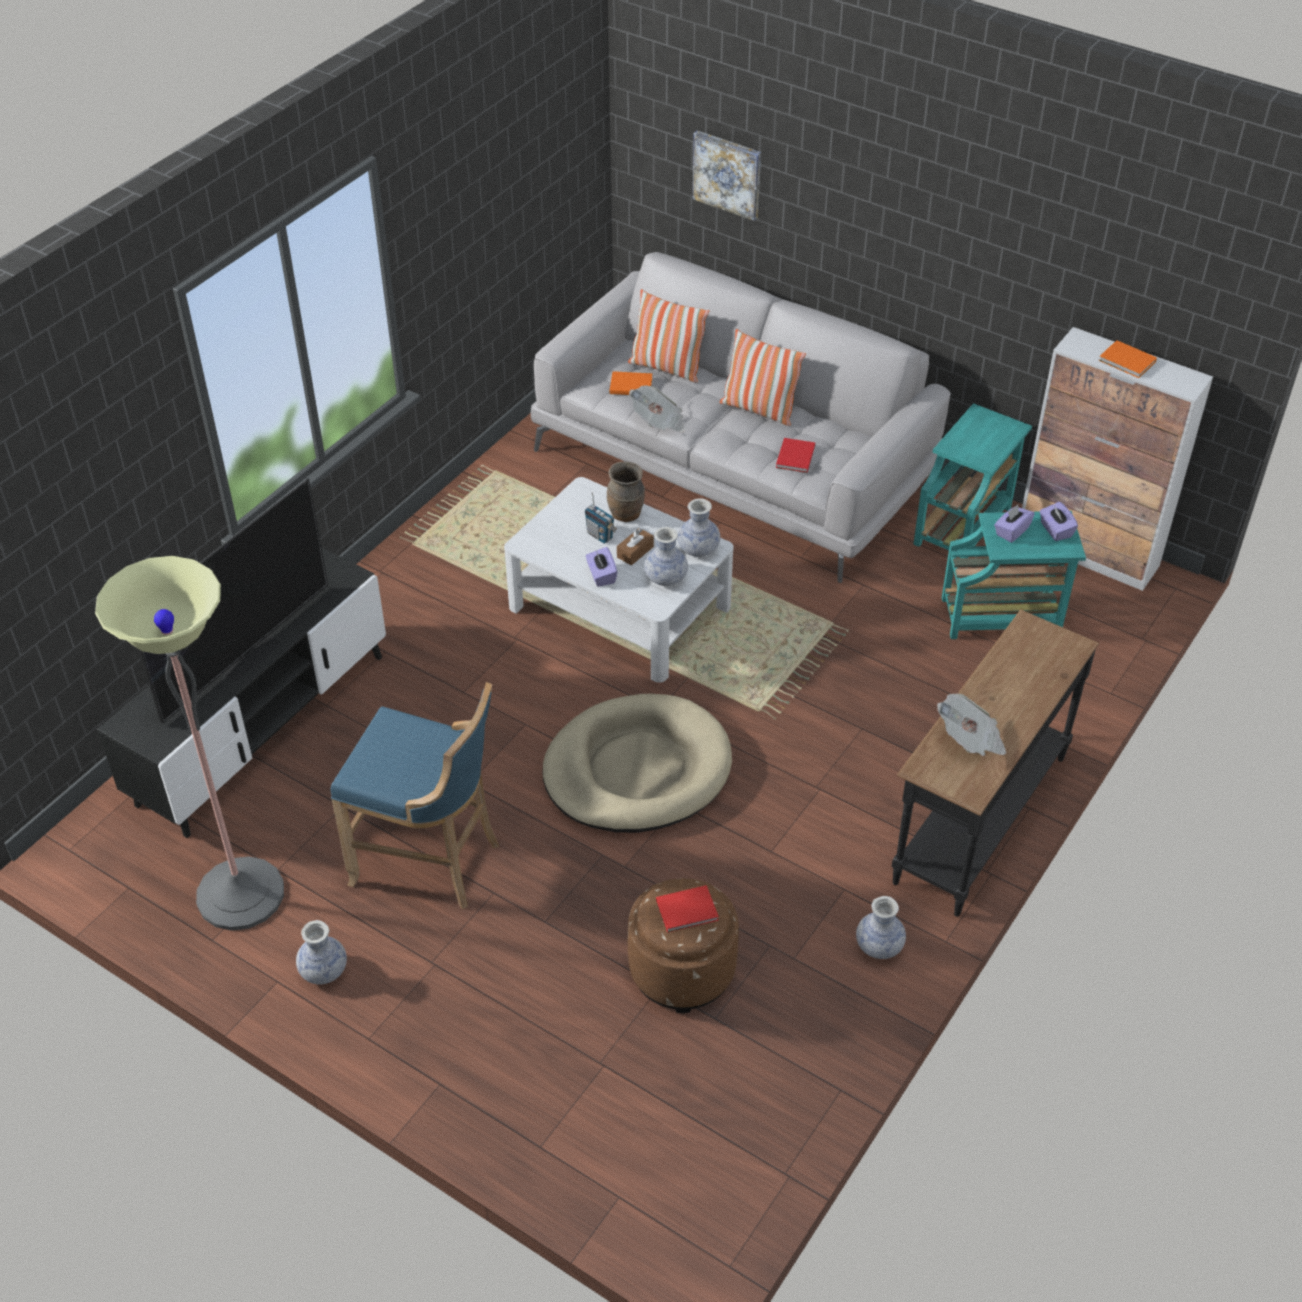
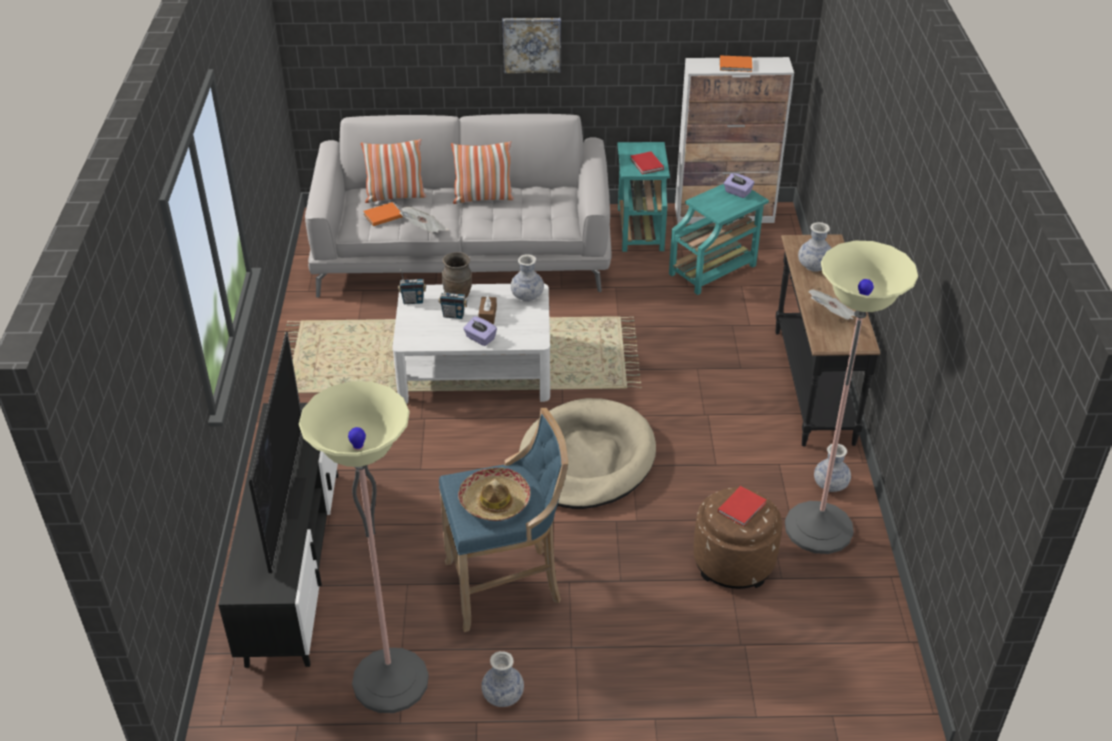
camera: 35 degrees left, 5 degrees down
(402, 761) = (494, 502): none -> hat
(574, 500) = (413, 301): none -> radio
(666, 578) = (524, 321): vase -> vase (814, 266)
(727, 174) = (390, 38): picture -> picture (531, 44)
(794, 458) = (536, 216): red book -> red book (646, 165)
(813, 987) = (818, 528): none -> floor lamp
(1011, 531) = (714, 203): purple tissue box -> none

